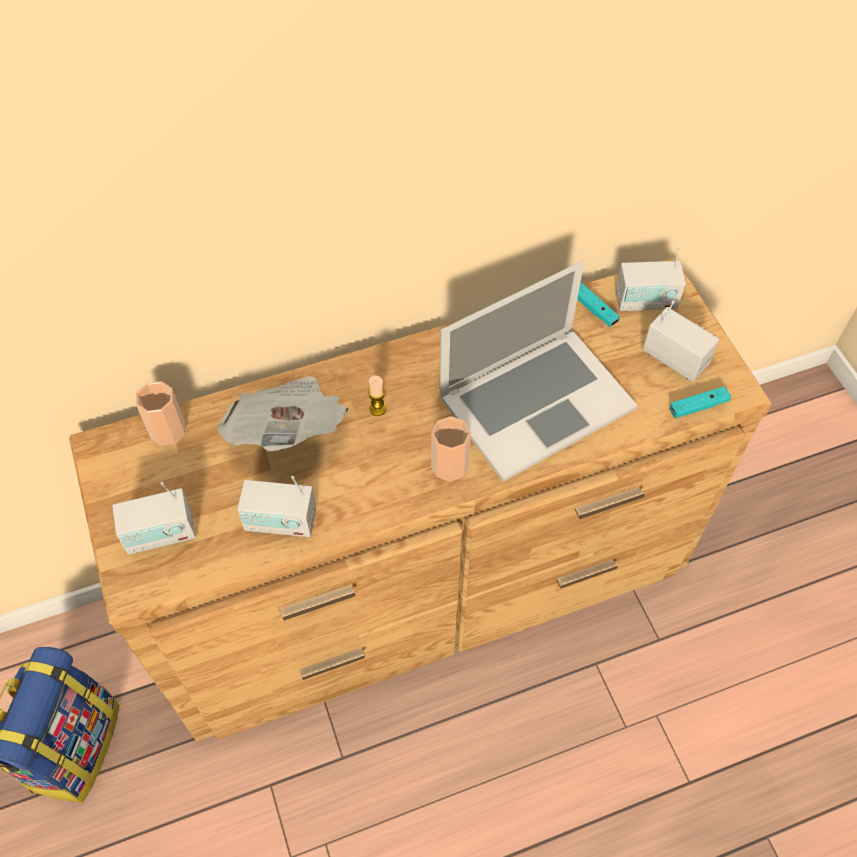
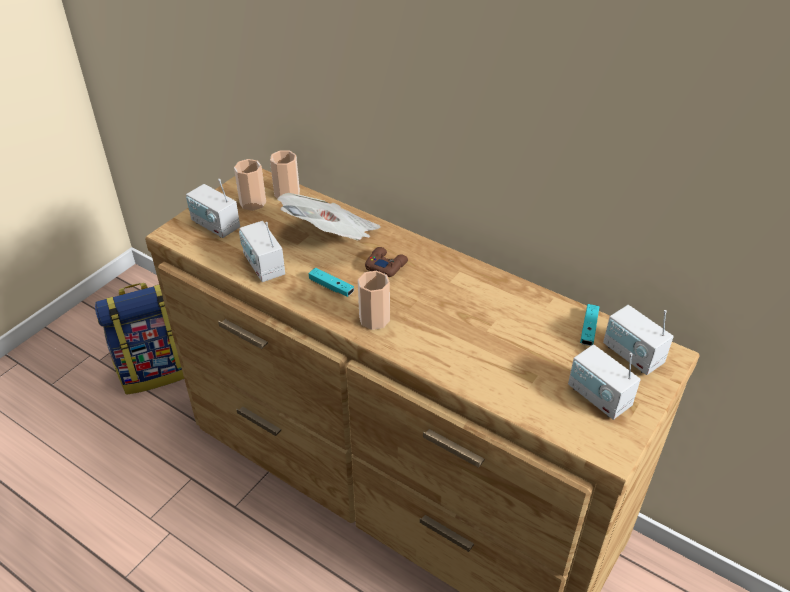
camera: 55 degrees right, 15 degrees down
(152, 474) = (253, 203): none -> cup
(378, 409) = (386, 265): candle -> brown game controller
(536, 401) = (471, 336): laptop -> none
(675, 358) = (598, 397): radio -> radio turned 135 degrees clockwise
(698, 406) = (567, 432): turquoise game controller -> turquoise game controller (331, 287)

